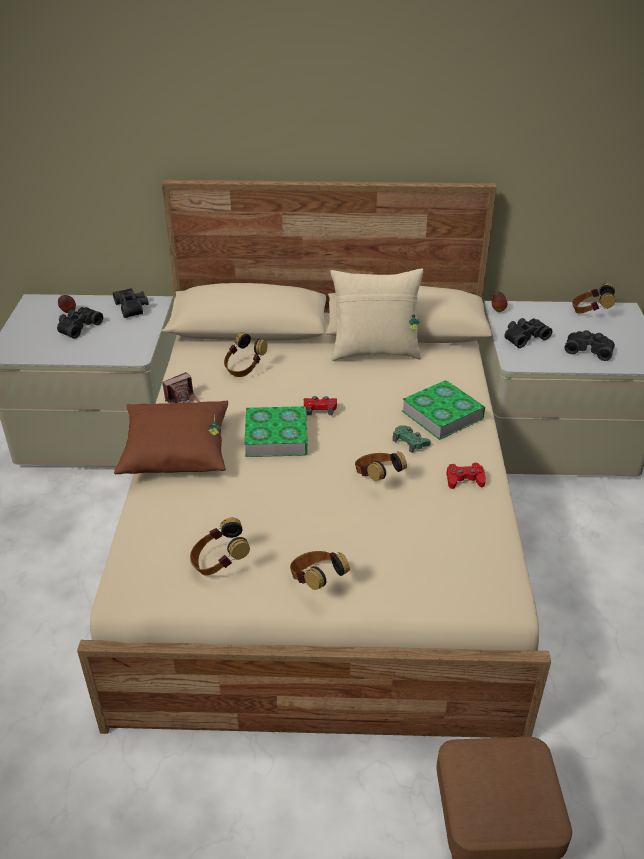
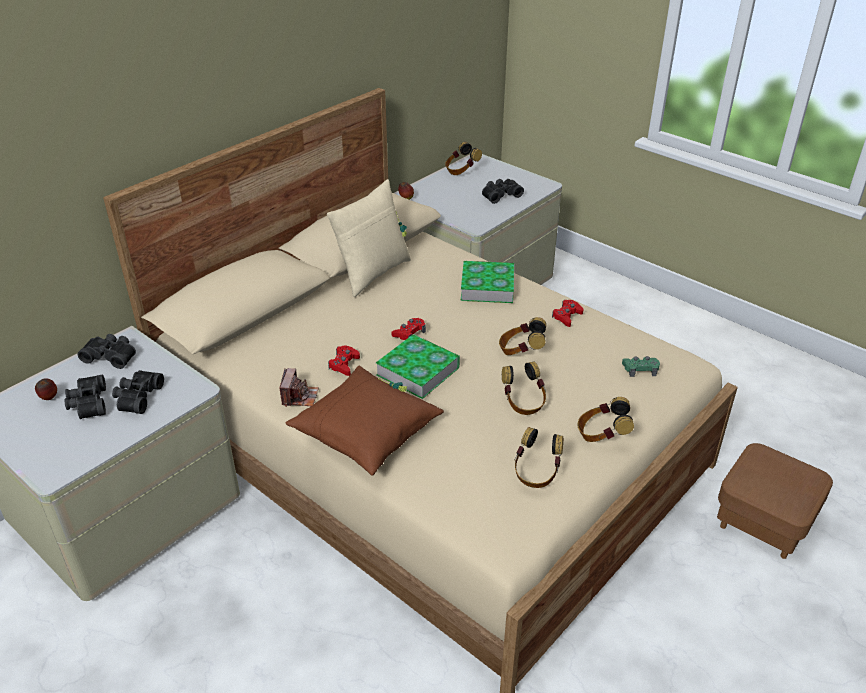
camera: 50 degrees left, 0 degrees up
(243, 400) = (344, 364): none -> red game controller
(244, 368) = (300, 343): headphones -> headphones (523, 402)
(410, 442) = (500, 316): green game controller -> green game controller (640, 369)
(524, 337) = (452, 207): black binoculars -> black binoculars (137, 397)

